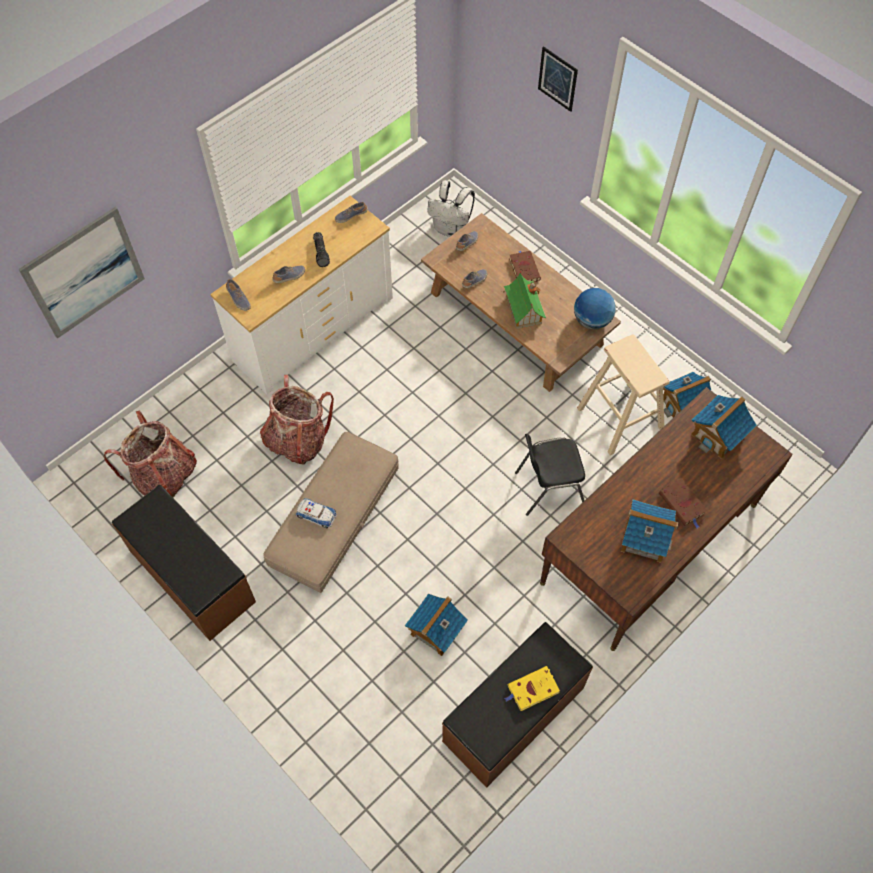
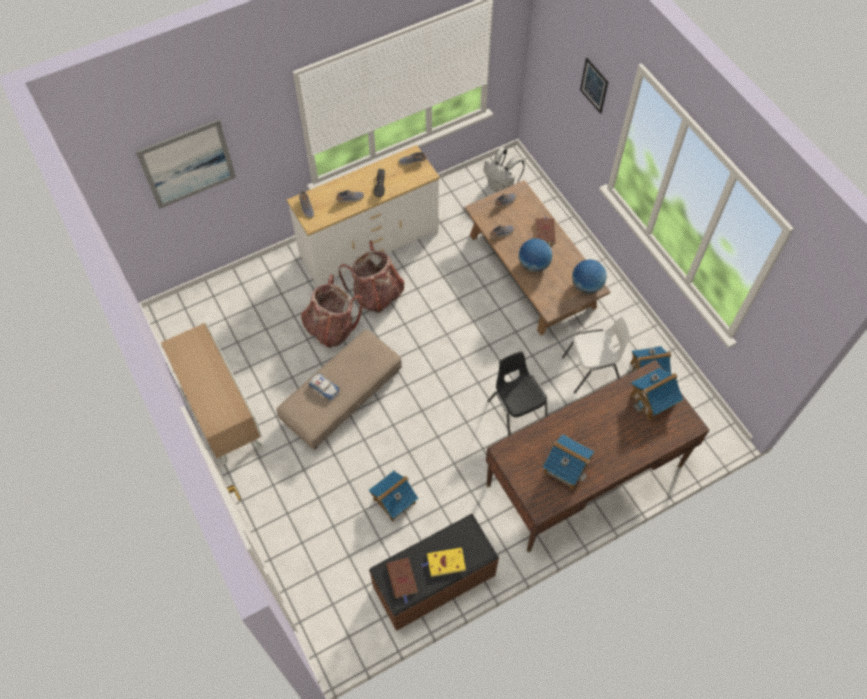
camera: 15 degrees right, 0 degrees up
(164, 475) = (223, 331): backpack -> backpack (376, 294)
(191, 577) = (221, 413): brown bench -> cabinet
(523, 309) = (534, 265): toy house -> globe
(548, 488) = (516, 412): black chair -> black chair turned 60 degrees clockwise
(620, 418) = (591, 370): beige stool -> white chair
(683, 505) = (605, 448): brown book -> brown book (402, 579)

